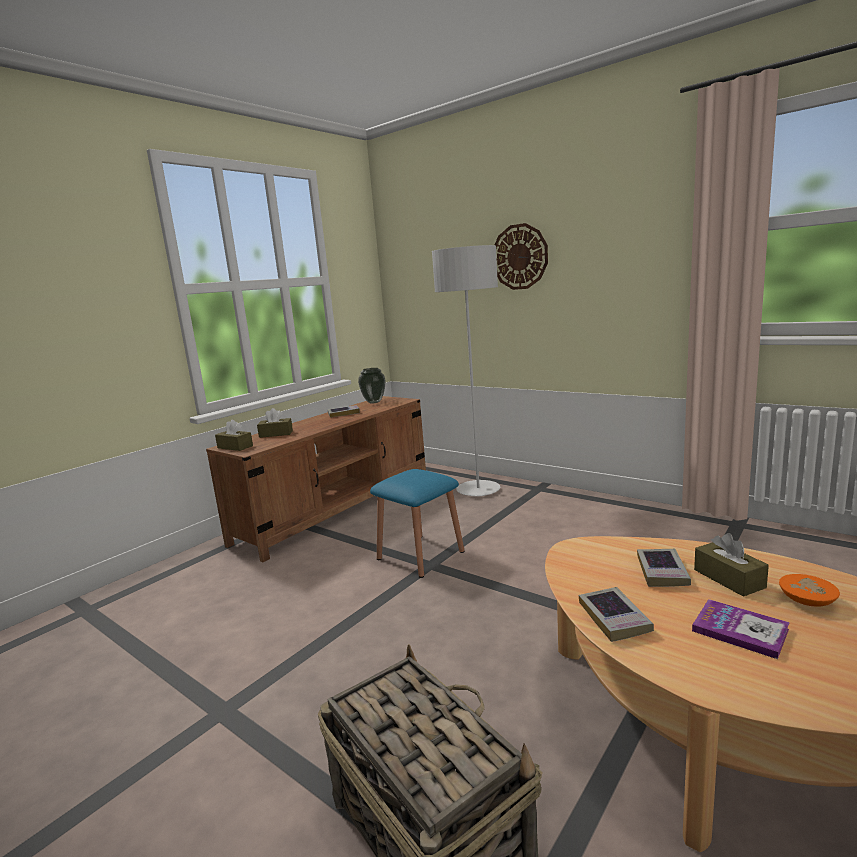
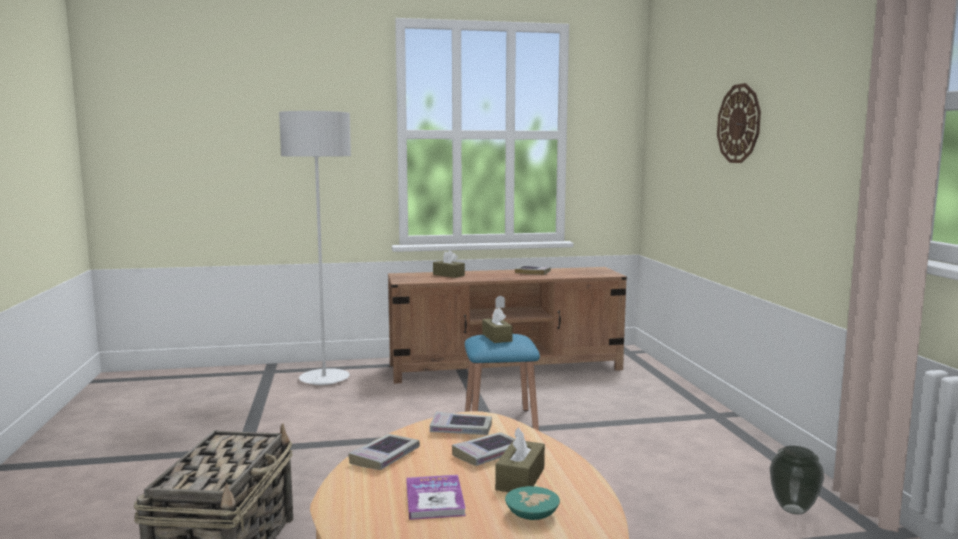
camera: 40 degrees right, 5 degrees down
(235, 447) = (404, 276): brown tissue box -> brown tissue box (497, 337)
(374, 402) = (581, 270): vase -> vase (793, 510)
(478, 490) = (650, 395): grey floor lamp -> grey floor lamp (324, 379)
(592, 563) = (461, 429): none -> book
(807, 599) = (534, 514): orange bowl -> turquoise bowl

